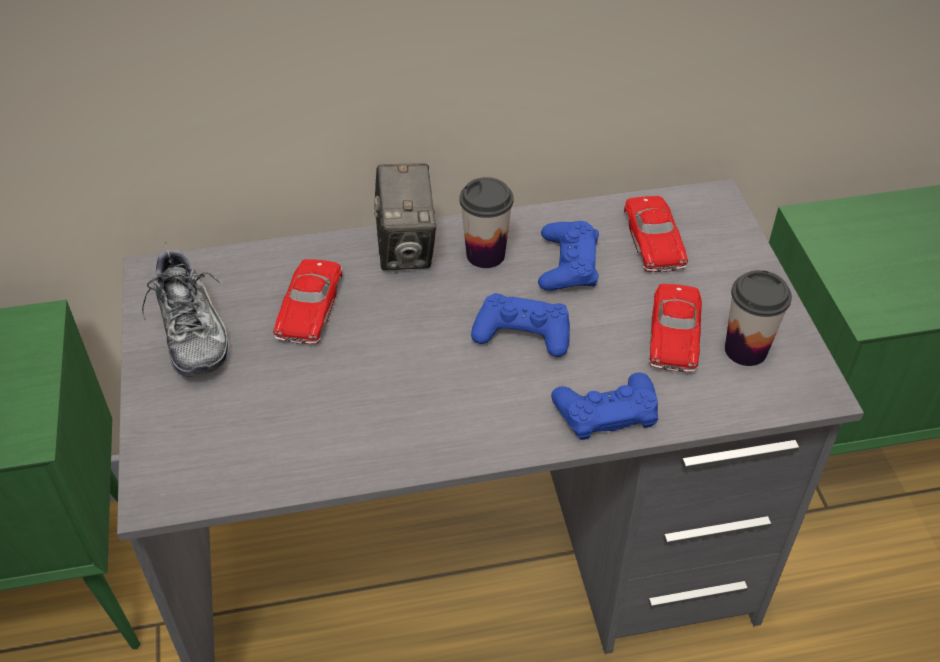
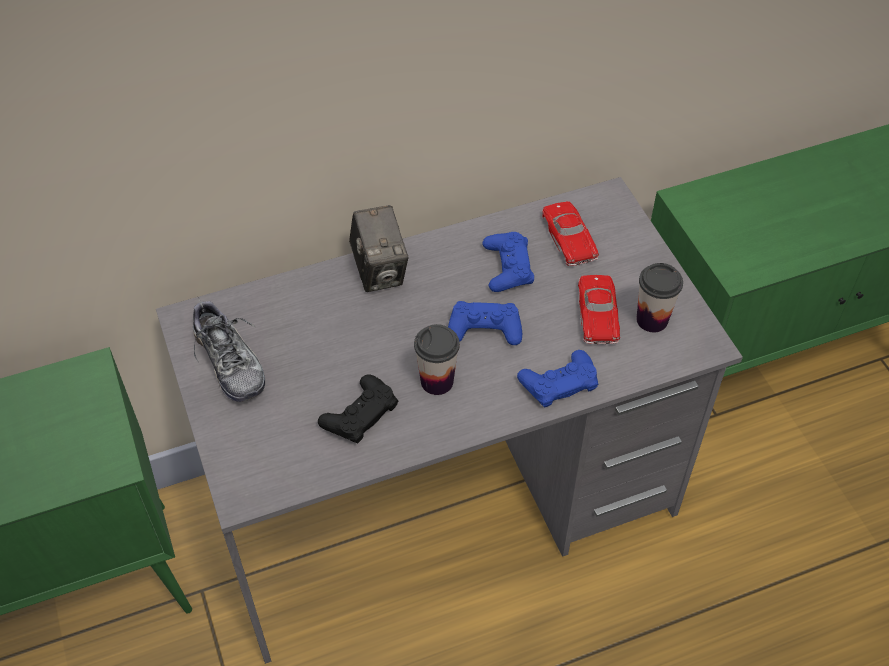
camera: 10 degrees left, 5 degrees up
(309, 307) = (316, 330): red toy car -> none
(336, 414) = (360, 414): none -> black game controller
(485, 254) = (442, 268): cup -> cup (437, 381)

